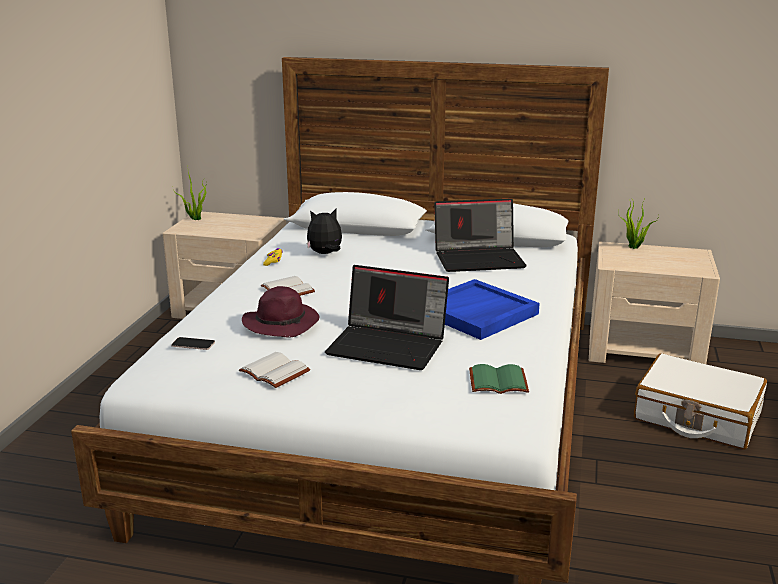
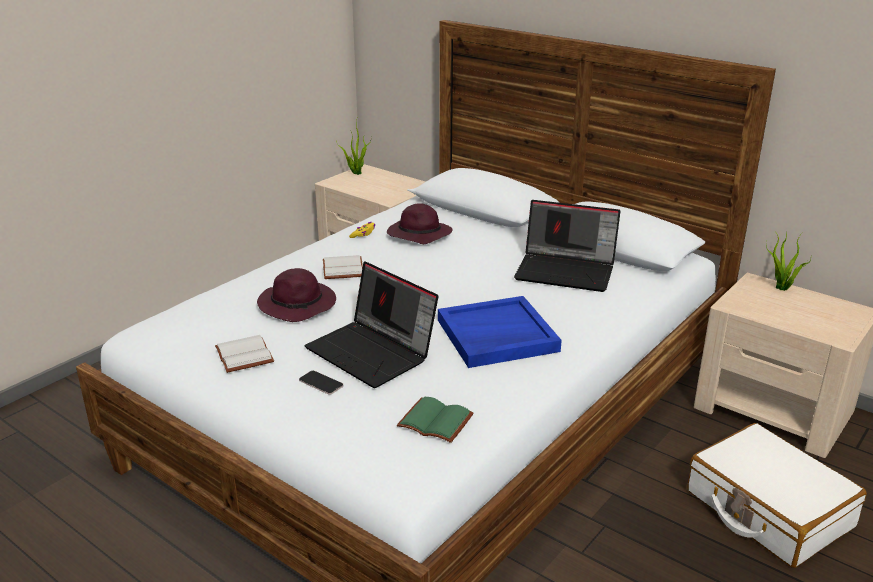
camera: 25 degrees right, 5 degrees up
(193, 344) = (205, 309): phone -> phone (321, 383)
(325, 254) = (418, 235): plush toy -> purple hat

